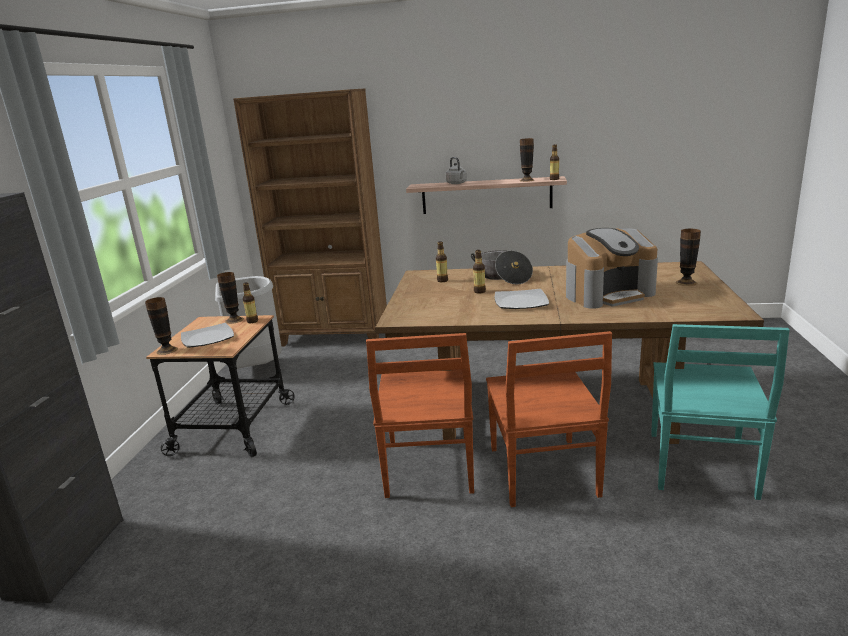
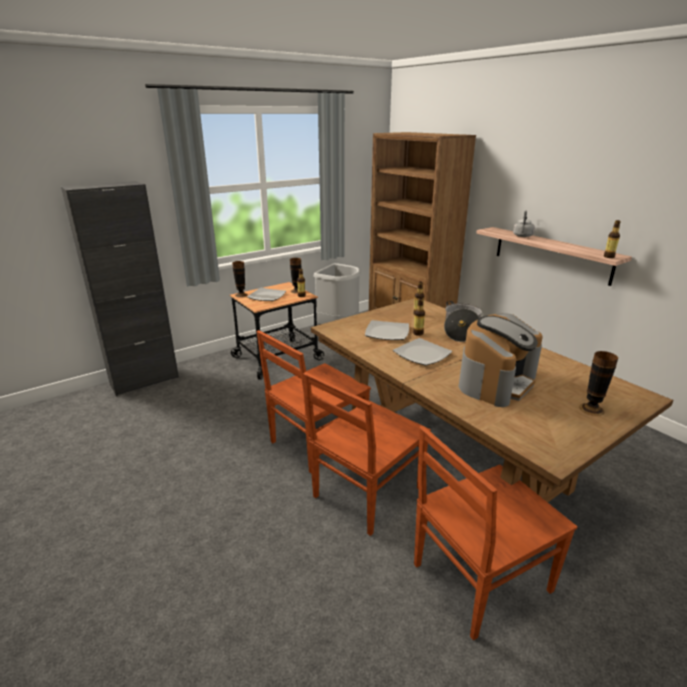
camera: 45 degrees right, 5 degrees up
(454, 301) = (386, 332): none -> plate
(527, 180) = (583, 250): vase -> none
(608, 294) = (496, 382): coffee machine -> coffee machine turned 75 degrees counterclockwise
(701, 466) = (478, 578): turquoise chair -> brown chair

